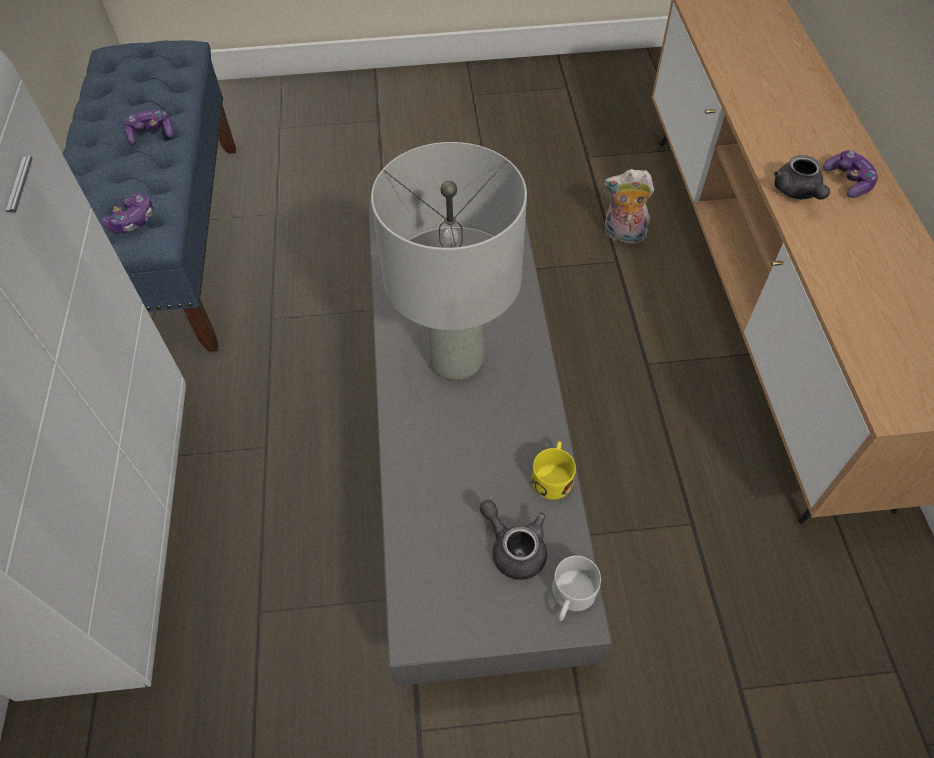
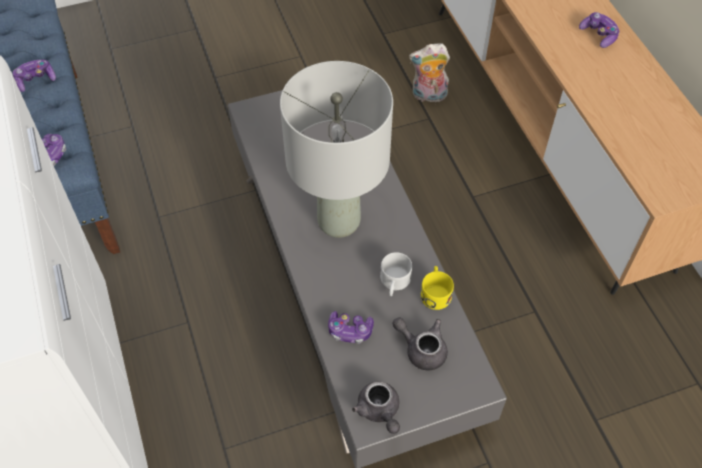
camera: 15 degrees left, 0 degrees up
(428, 503) = (350, 331): none -> game controller
(571, 598) = (471, 374): white mug -> white mug (394, 283)
(797, 192) = (565, 50): grey teapot -> grey teapot (379, 411)

